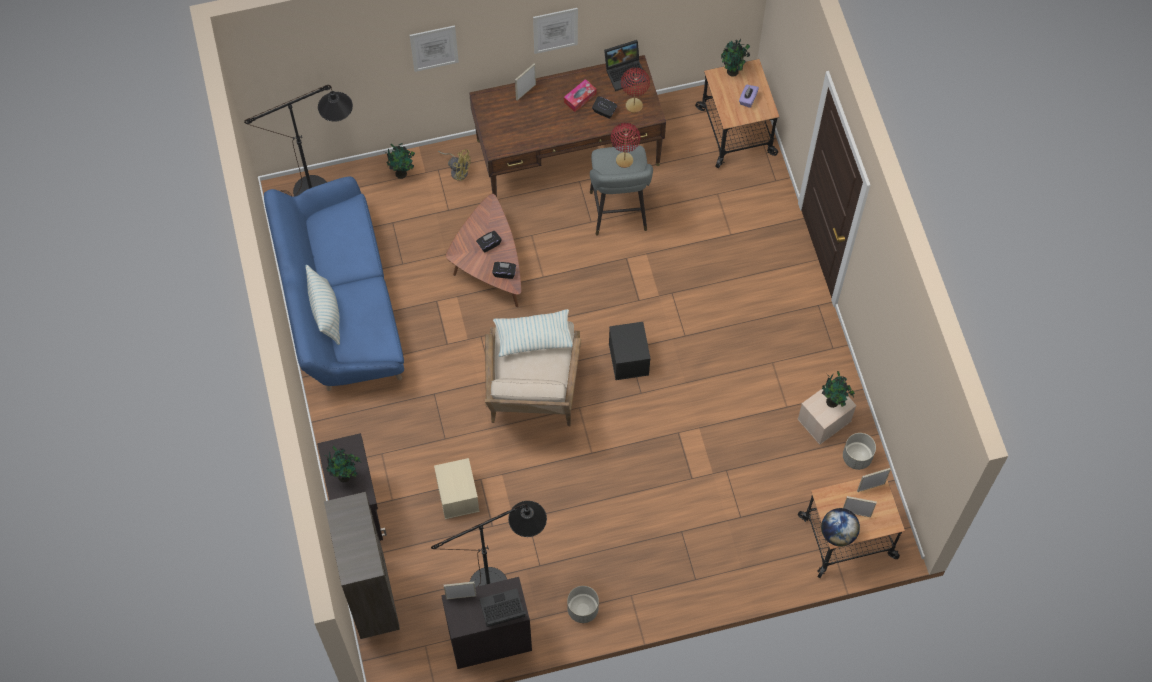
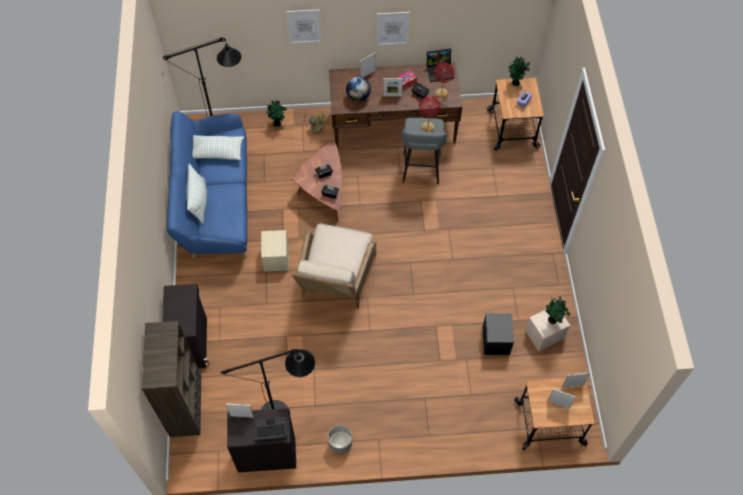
camera: 10 degrees right, 5 degrees down
(345, 476) = (178, 312): potted plant -> none
(457, 495) = (266, 345): beige storage box -> beige storage box (276, 257)
(533, 337) = (341, 240): pillow -> pillow (217, 152)
(566, 120) = (392, 96): none -> picture frame
(629, 359) = (409, 269): black storage box -> black storage box (496, 341)
(838, 533) = (542, 417): globe -> globe (358, 97)
(856, 457) = (565, 365): grey planter -> none

